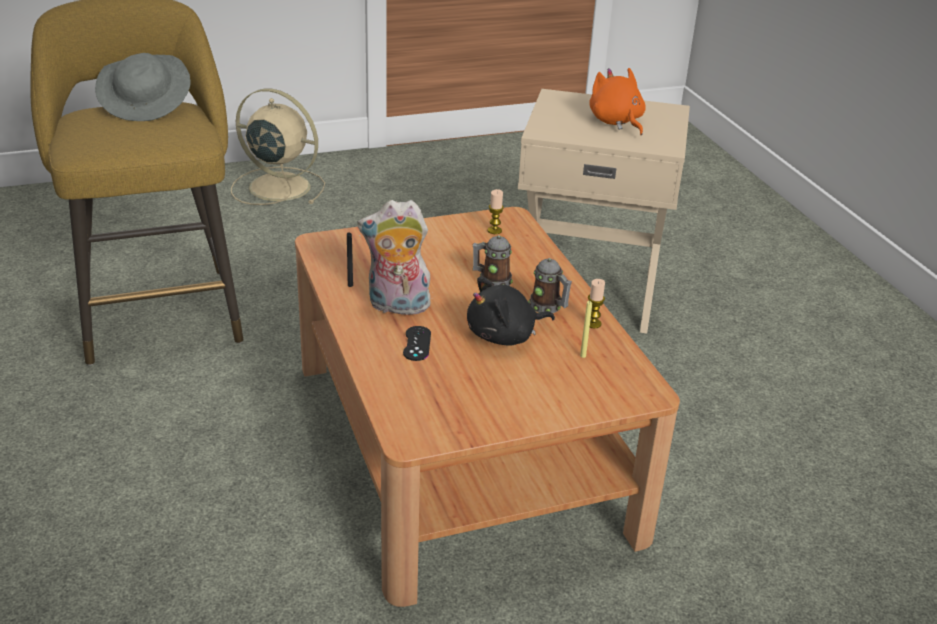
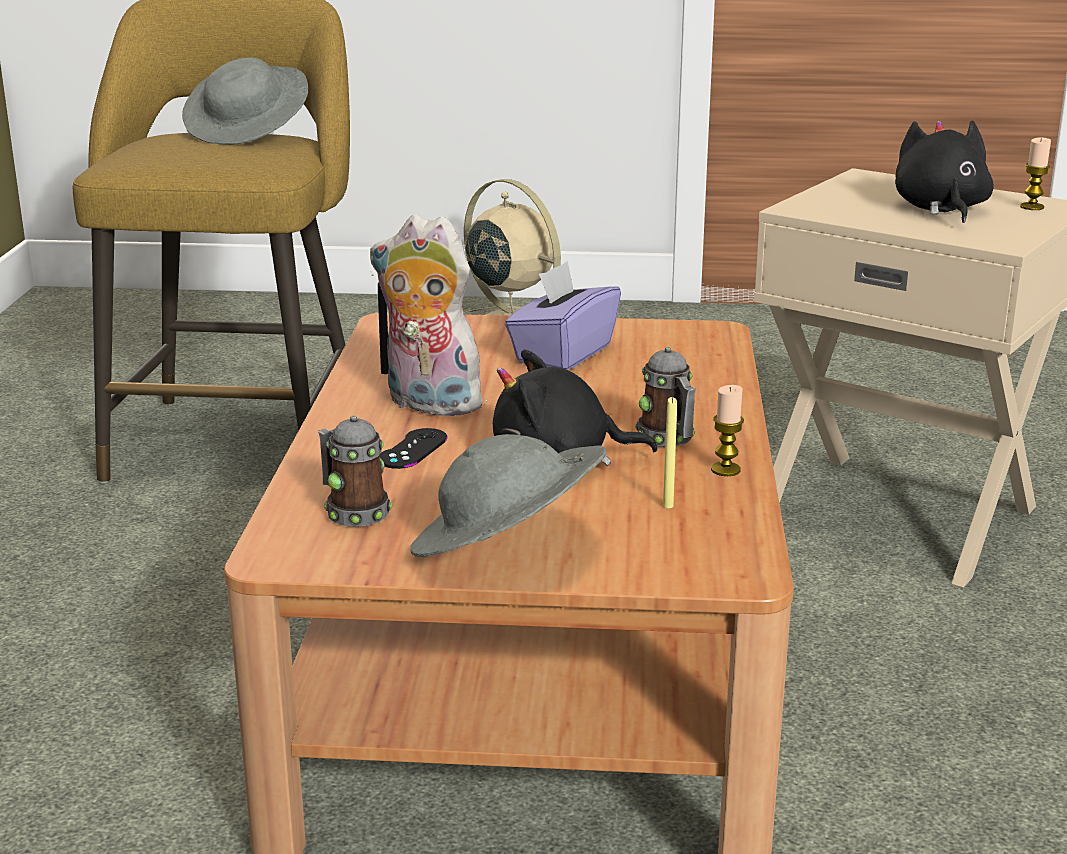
camera: 25 degrees right, 10 degrees down
(441, 251) = (562, 354): none -> purple tissue box
(491, 281) = (606, 397): mug -> mug (352, 511)
(494, 230) = (670, 343): candle -> candle (1032, 207)
(525, 405) = (507, 549): none -> grey hat
(616, 122) = (940, 209): orange plush toy -> black plush toy

